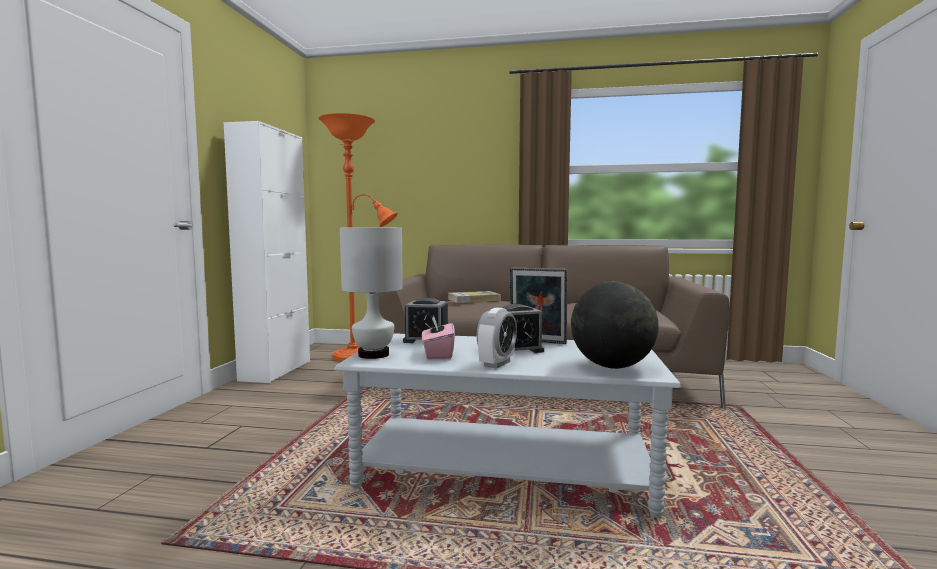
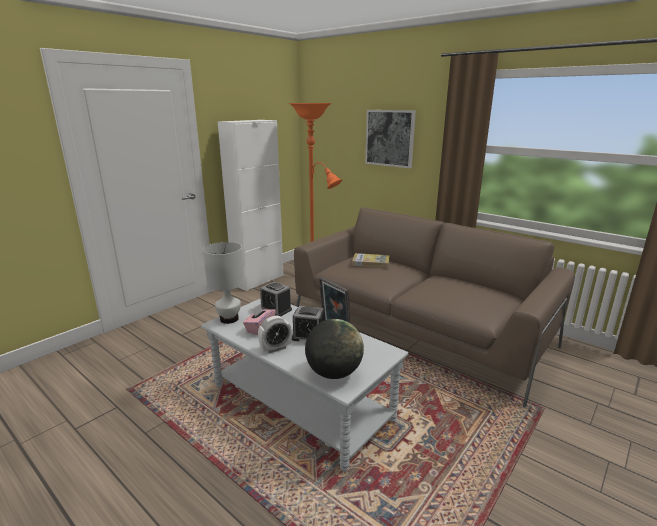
camera: 30 degrees right, 15 degrees up
(446, 167) = (390, 138): none -> picture

